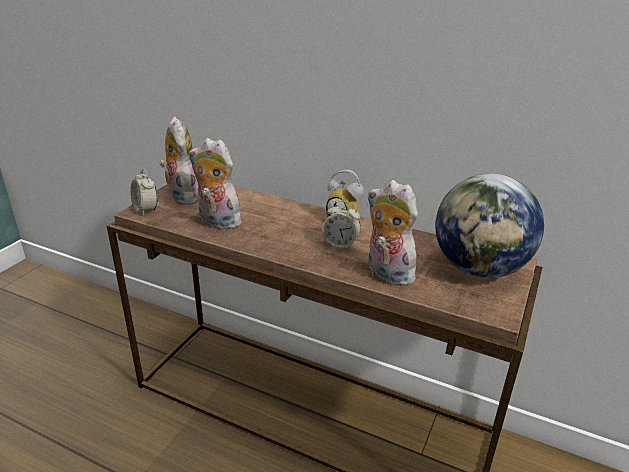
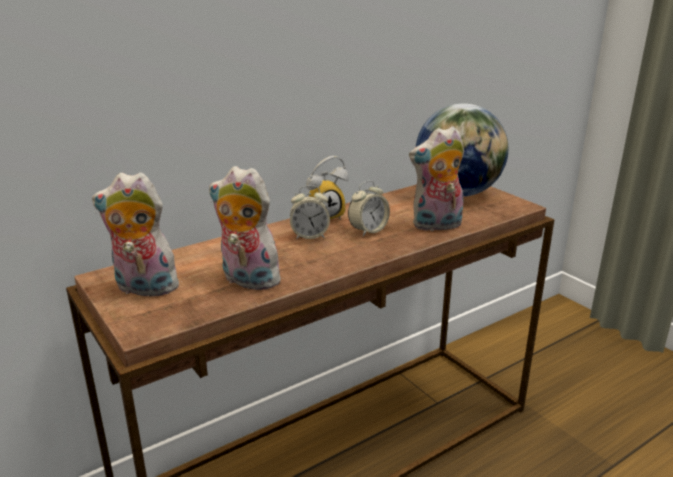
camera: 60 degrees left, 5 degrees down
(146, 210) = (147, 322): alarm clock -> alarm clock (309, 236)
(217, 222) = (247, 280): plush toy -> plush toy turned 60 degrees clockwise

